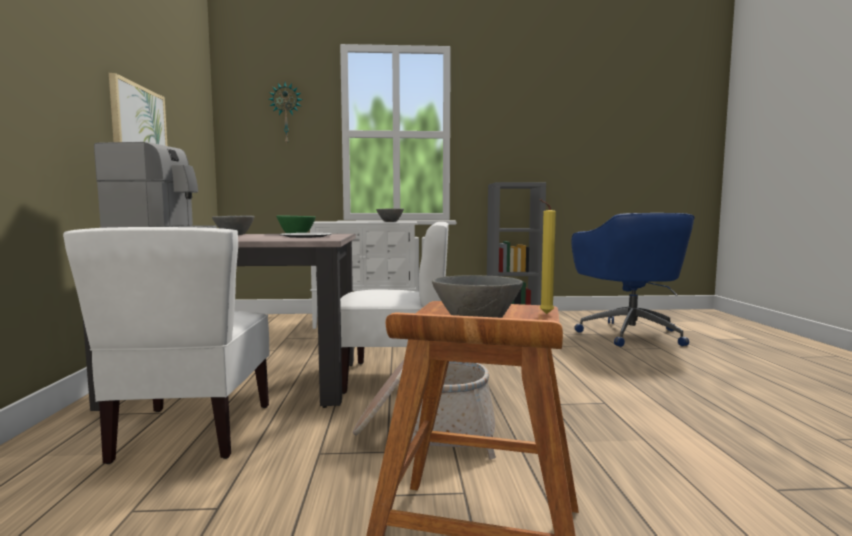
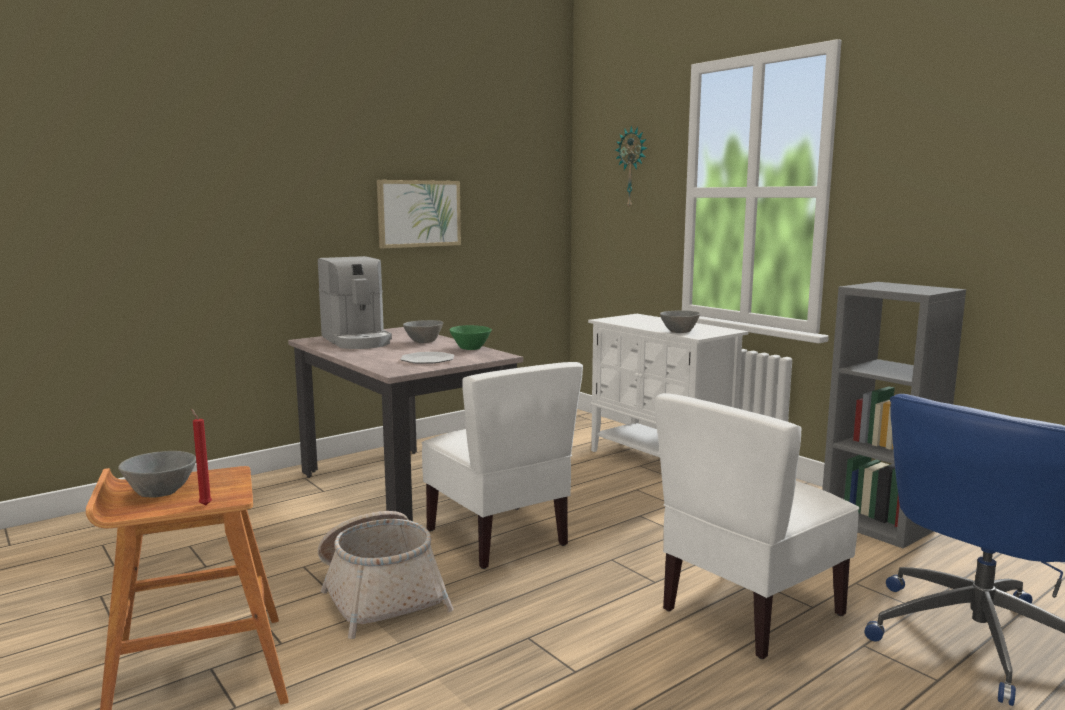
camera: 55 degrees right, 5 degrees up
(192, 432) = (300, 513): white chair -> white chair (749, 611)
(544, 314) = (204, 505): yellow candle -> red candle

